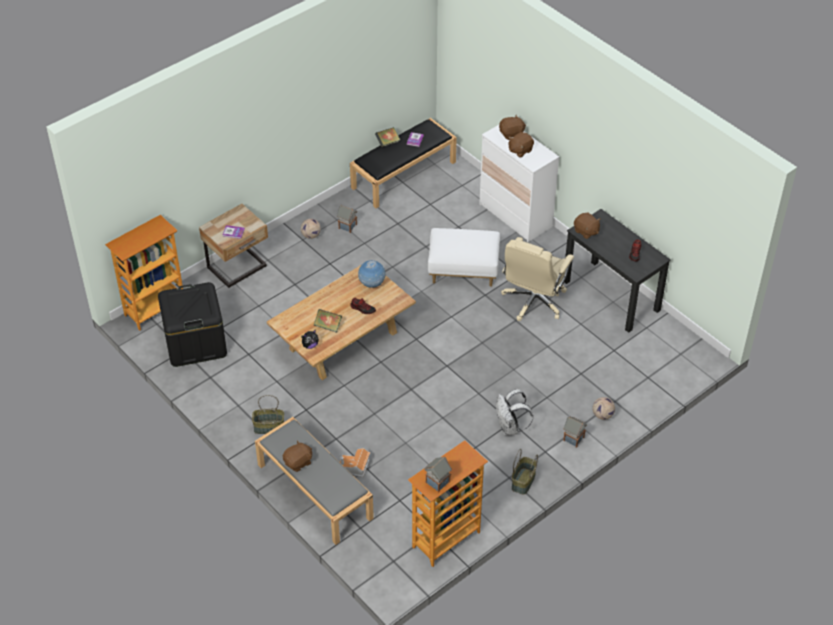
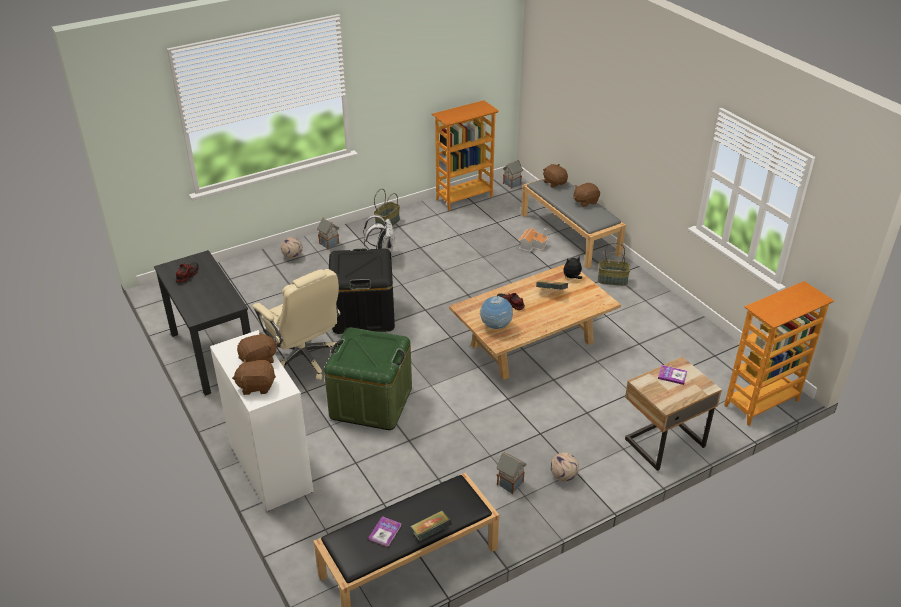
camera: 170 degrees left, 10 degrees down
(195, 342) = (702, 361): black storage box -> black storage box (363, 314)
(437, 483) = (475, 107): toy house -> toy house (512, 184)
(463, 271) = (371, 402): white ottoman -> green storage box
(533, 301) = (304, 359): beige office chair -> beige office chair turned 105 degrees clockwise
(586, 231) = (226, 303): brown plush toy -> brown plush toy (554, 183)

